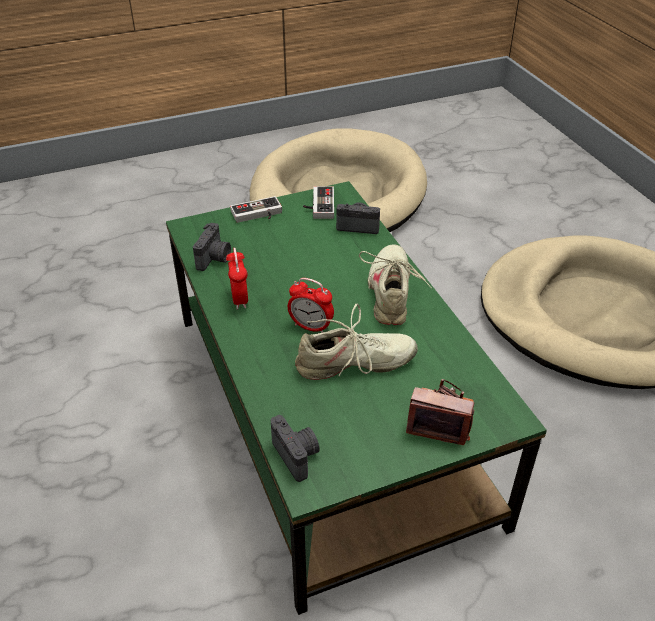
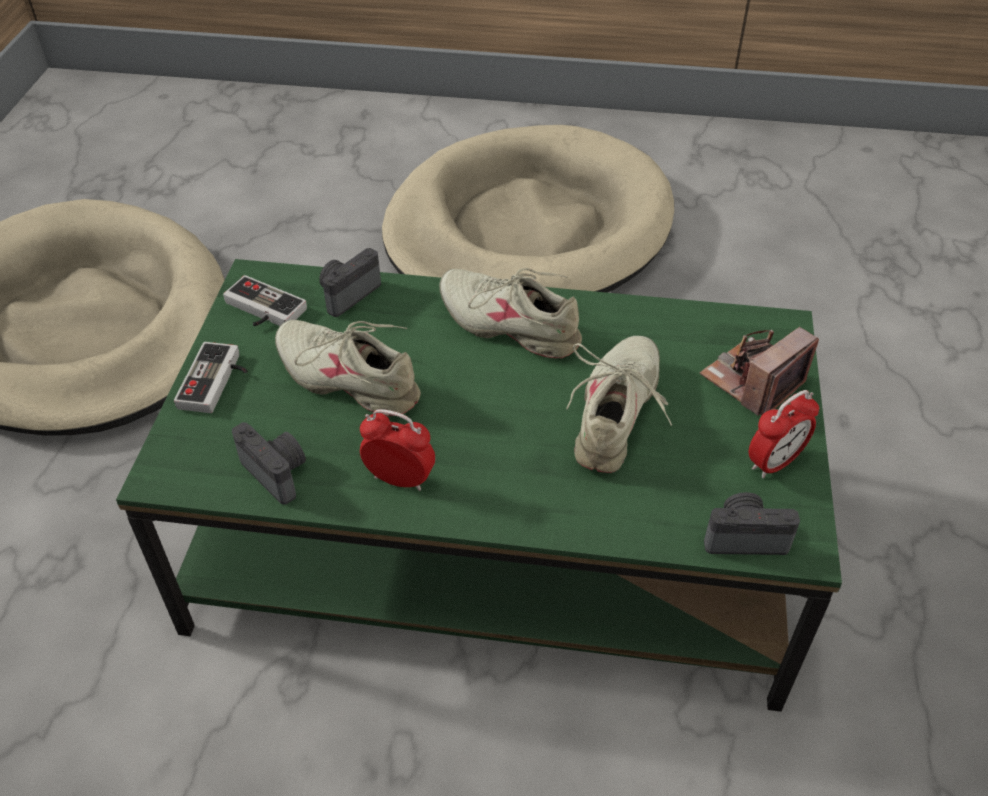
camera: 60 degrees left, 5 degrees up
(296, 253) = (349, 378): none -> beige shoe
(311, 327) = (517, 426): alarm clock -> alarm clock (774, 462)

